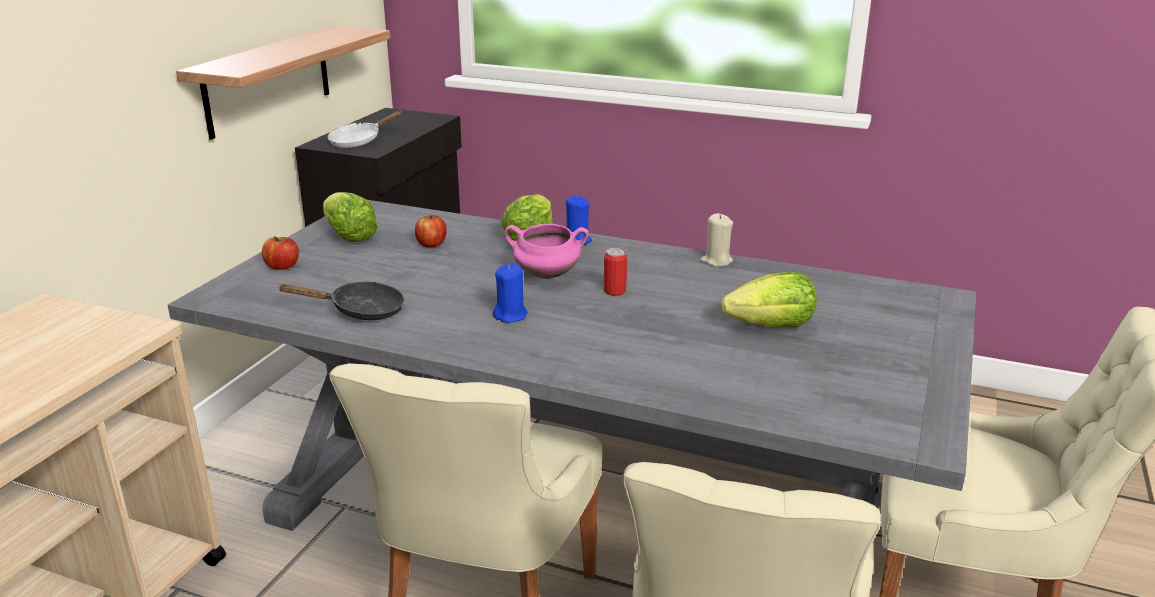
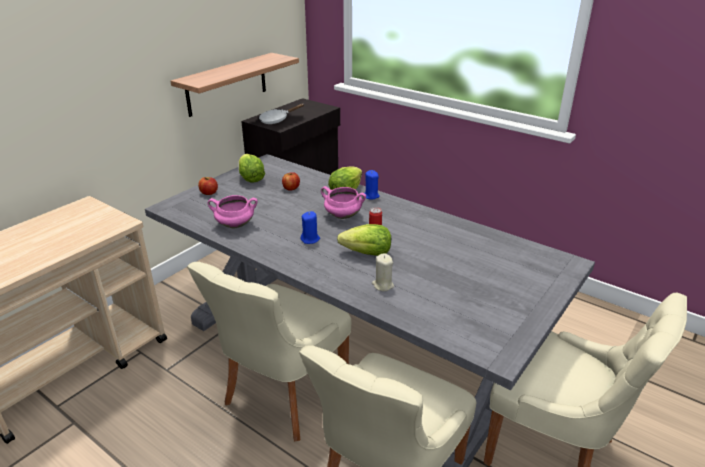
camera: 15 degrees right, 5 degrees up
(360, 311) = (234, 225): black frying pan -> pink cooking pot
(716, 261) = (444, 219): beige candle -> beige candle (382, 285)
(772, 327) = (452, 268): lettuce -> lettuce (367, 253)

